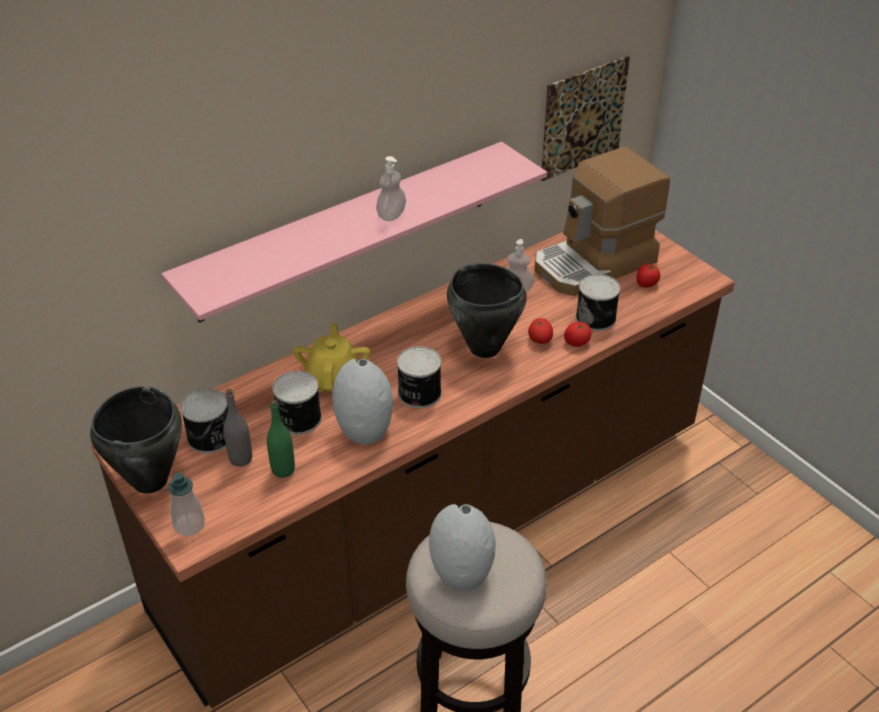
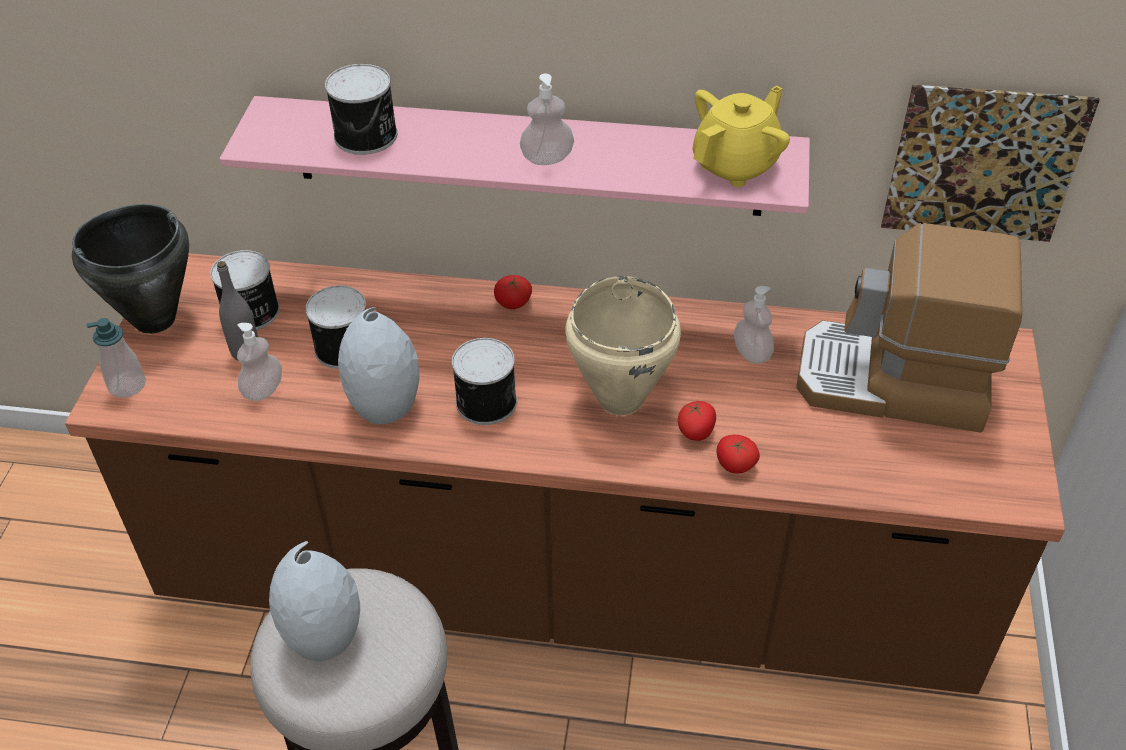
camera: 45 degrees right, 5 degrees up
(283, 470) = (263, 390): green bottle -> soap dispenser
(334, 379) = (427, 329): yellow teapot -> yellow teapot (736, 165)
(484, 349) = (619, 399): black cooking pot -> beige cooking pot
(596, 318) = (801, 451): can -> can (367, 136)
(646, 283) = (928, 451): tomato -> tomato (513, 303)

